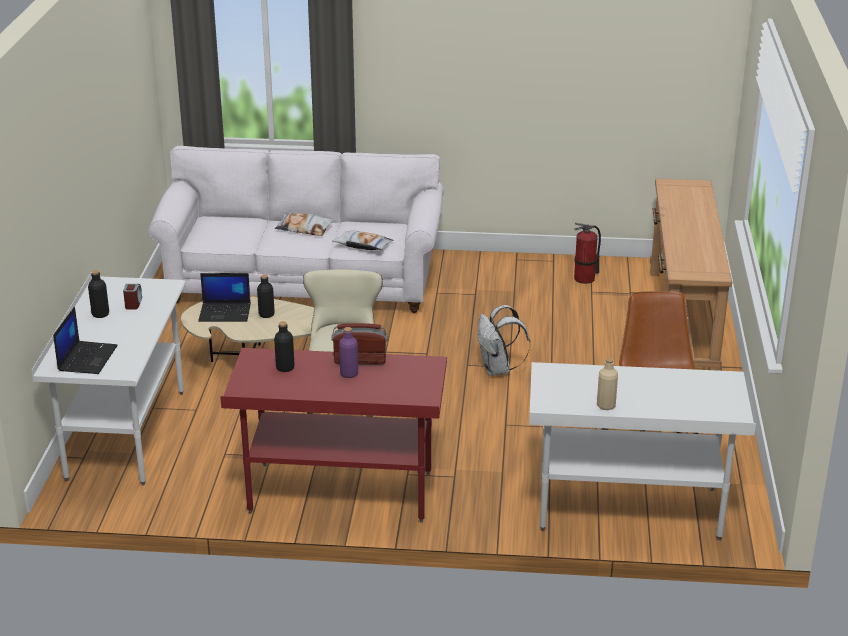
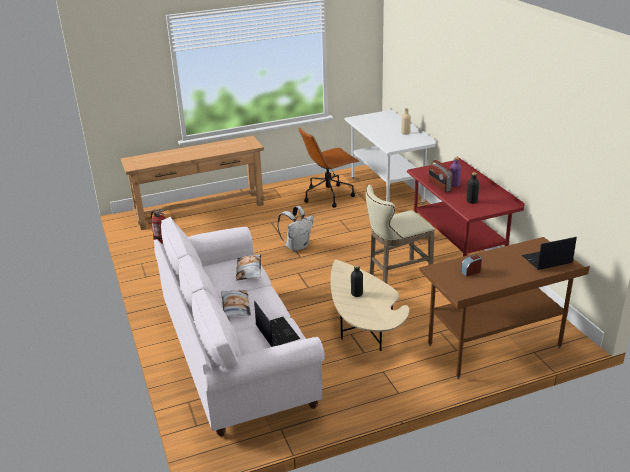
camera: 115 degrees left, 0 degrees up
(100, 314) = (498, 278): black bottle -> none
(126, 435) = (494, 346): white desk -> brown desk
(225, 313) = (370, 311): laptop -> laptop (276, 332)

